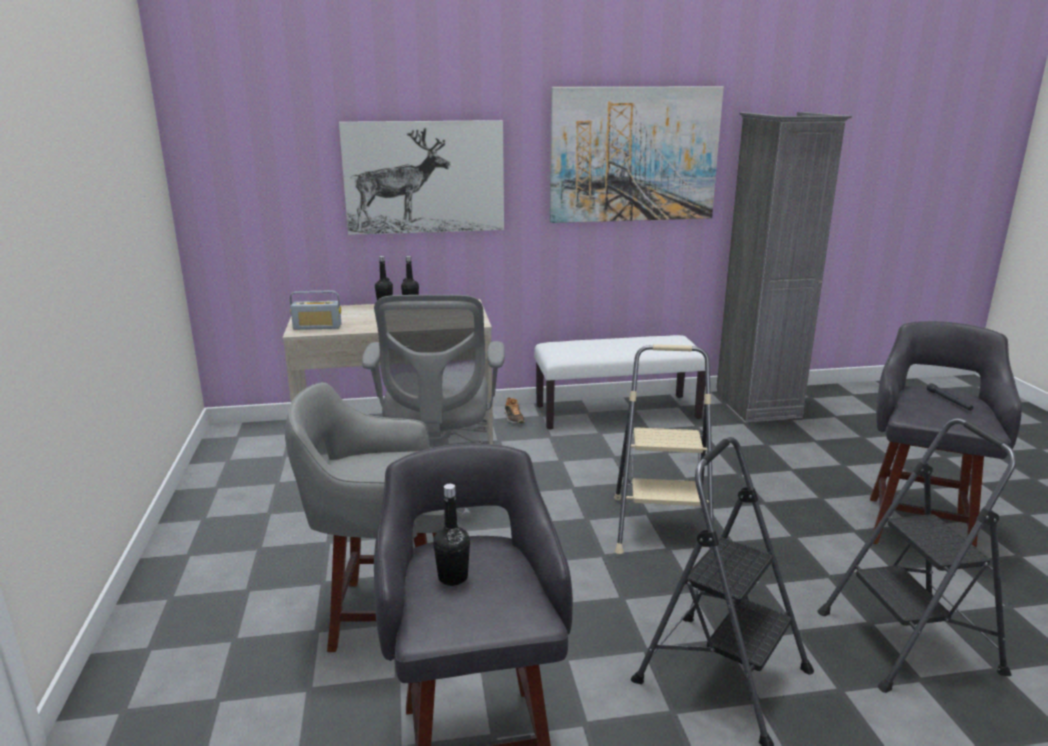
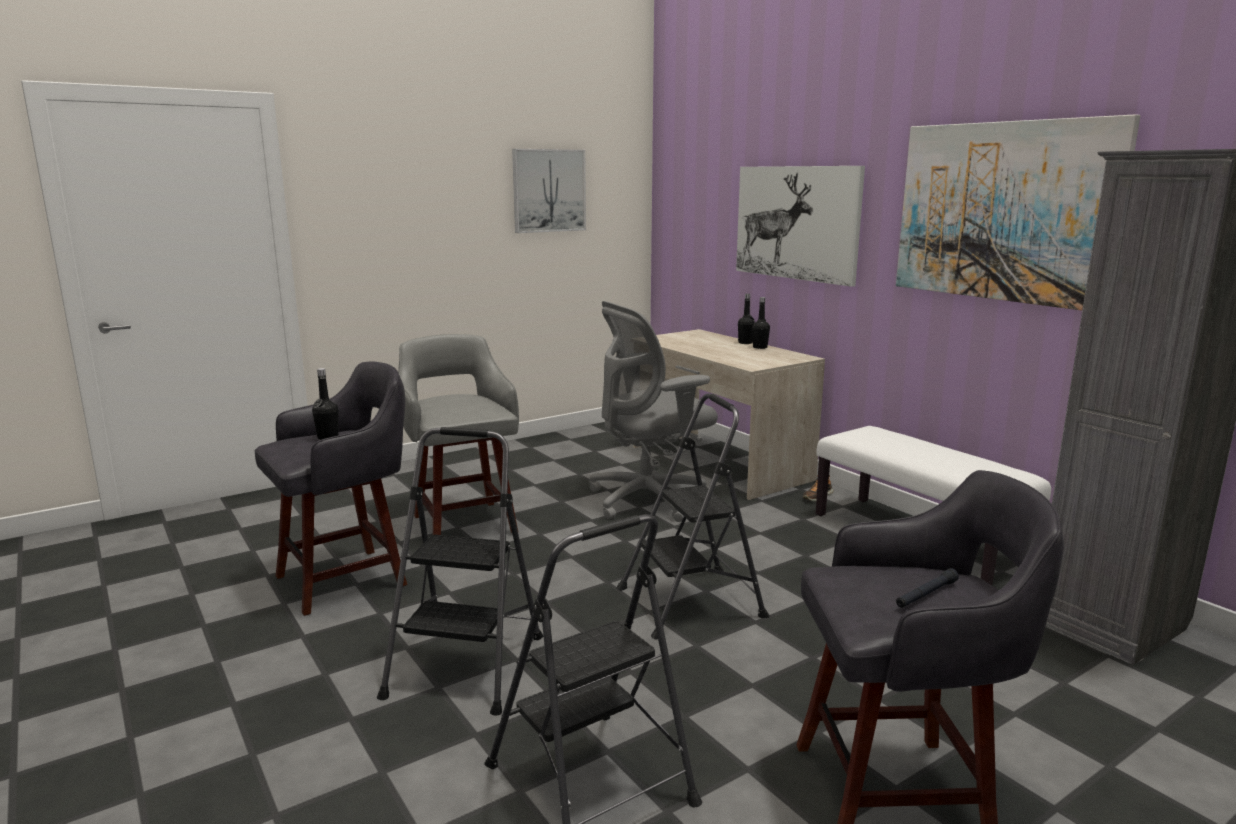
camera: 65 degrees right, 5 degrees down
(114, 168) = (549, 190): none -> picture
(317, 327) = (664, 339): radio -> none
(661, 523) = (694, 601): beige step ladder -> black step ladder

